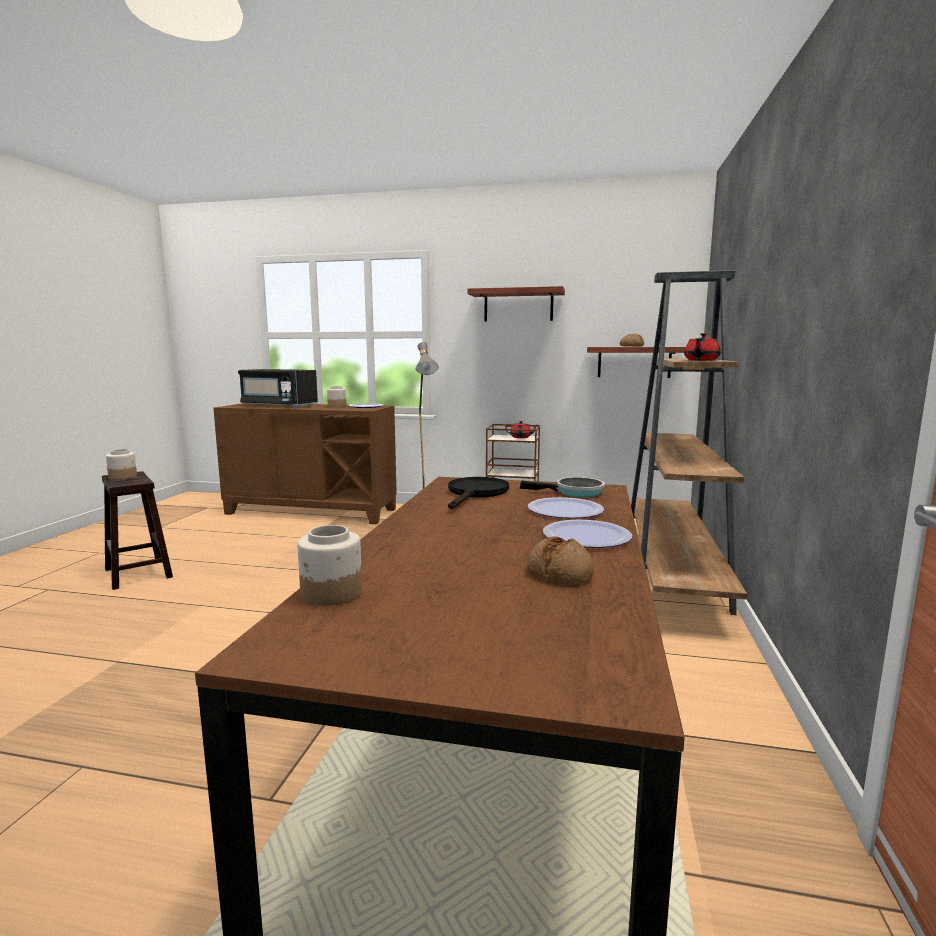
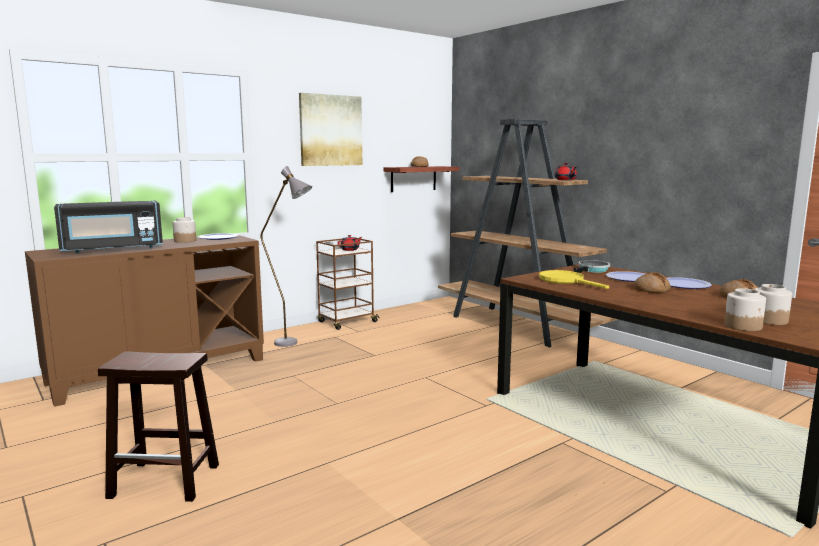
camera: 50 degrees left, 0 degrees up
(123, 477) = (139, 360): jar -> jar (769, 320)
(476, 493) = (566, 281): black frying pan -> yellow frying pan
(506, 527) = (651, 290): none -> bread
(518, 306) = (330, 130): shelf -> picture

